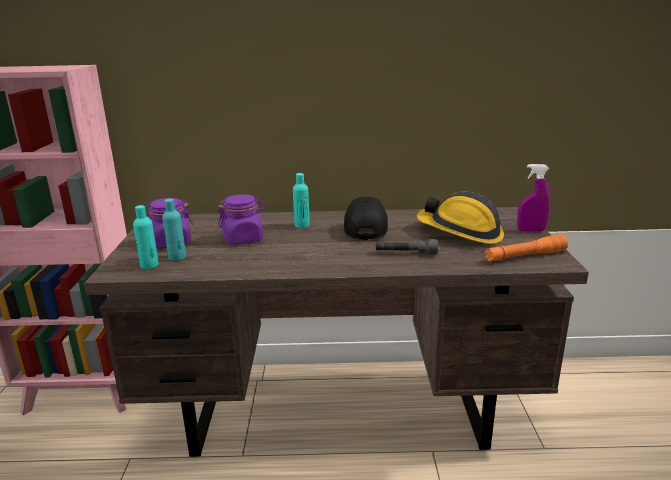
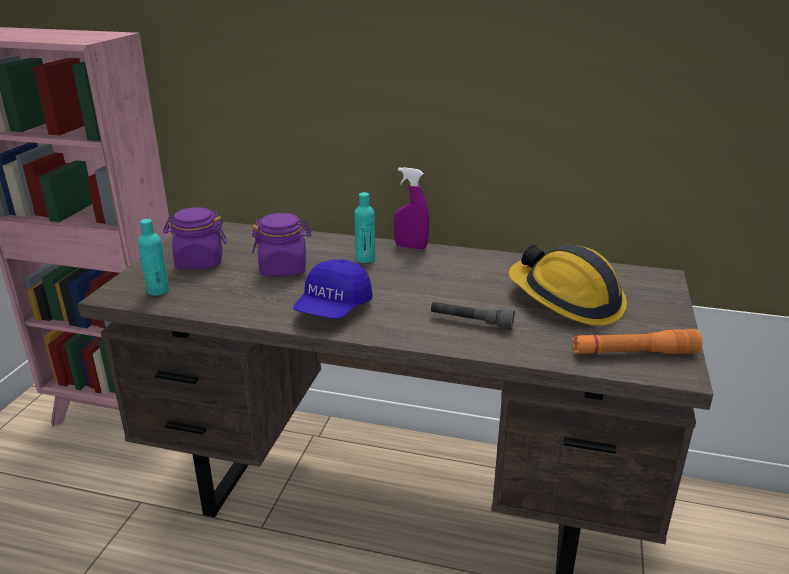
camera: 15 degrees right, 5 degrees up
(177, 257) = (194, 284): turquoise bottle -> none
(300, 258) = (333, 309): none -> blue cap
(365, 227) = (443, 274): black cap -> none
(531, 231) = (669, 312): purple spray bottle -> purple spray bottle (411, 247)

